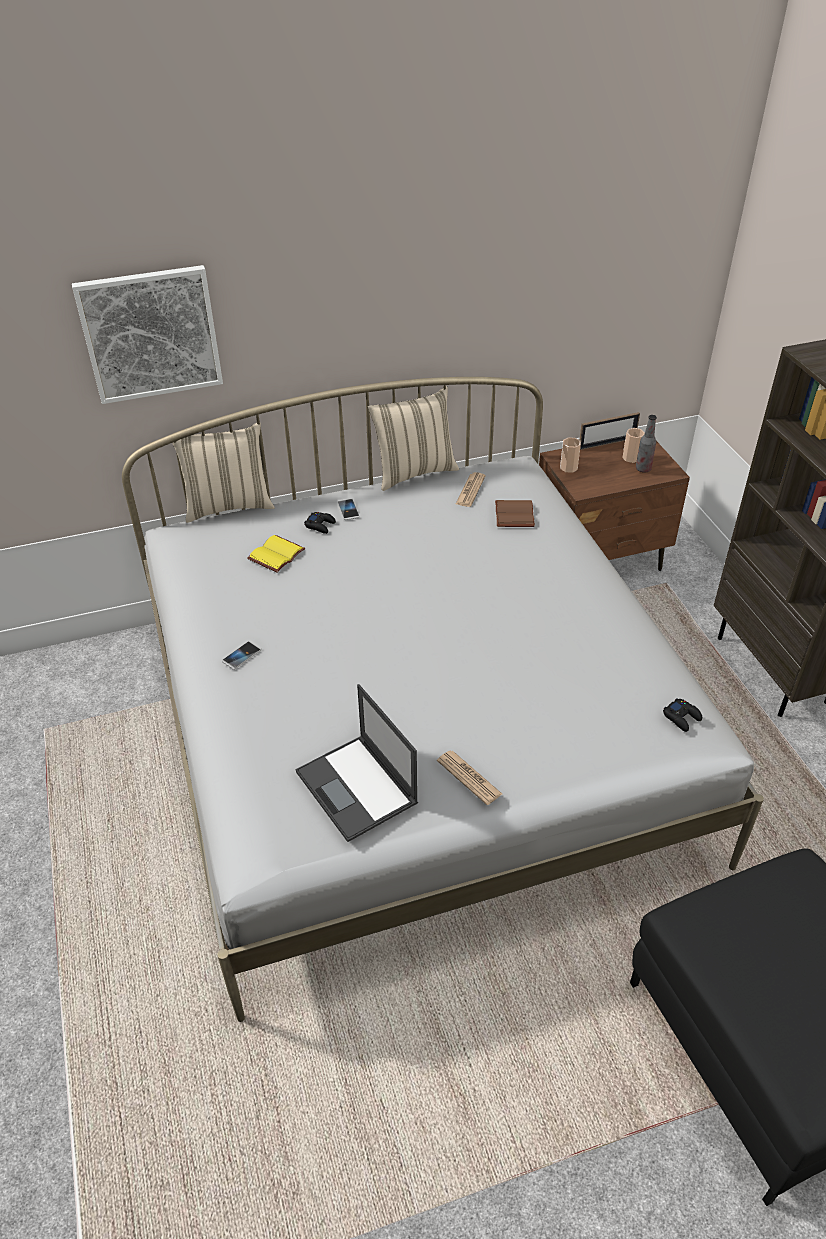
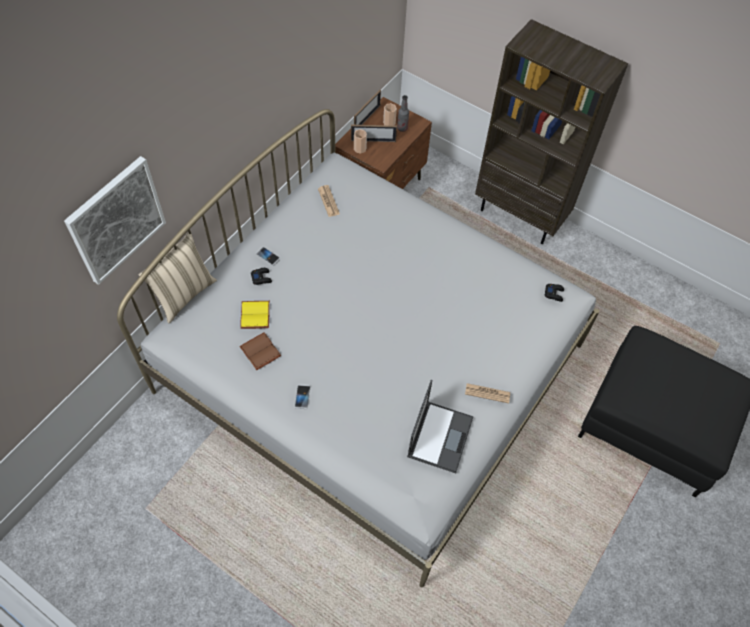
camera: 40 degrees left, 15 degrees up
(357, 788) = (440, 436): laptop -> laptop turned 90 degrees counterclockwise
(414, 472) = (280, 204): beige pillow -> none
(513, 514) = (367, 206): brown book -> brown book (259, 351)
(593, 466) = (373, 140): none -> picture frame

